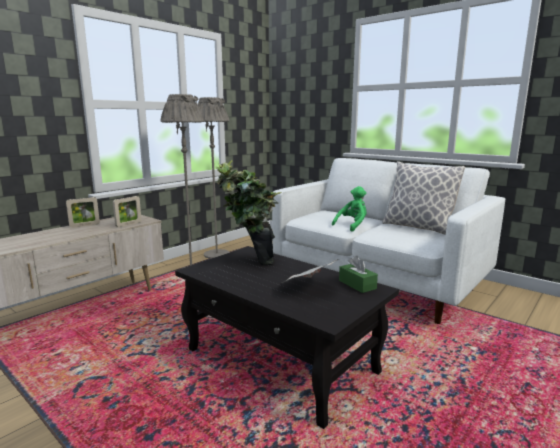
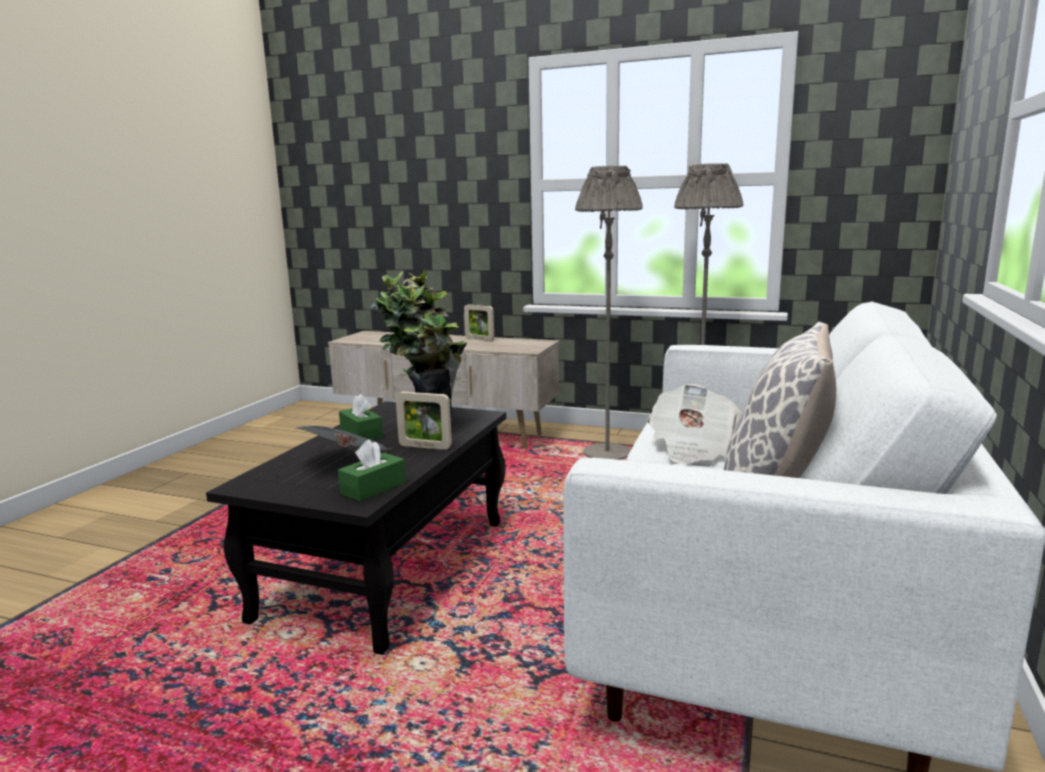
camera: 70 degrees right, 0 degrees up
(128, 224) = (501, 348): picture frame -> picture frame (425, 446)
(249, 281) = (361, 433): none -> green tissue box
(352, 226) = (692, 448): green plush toy -> newspaper

